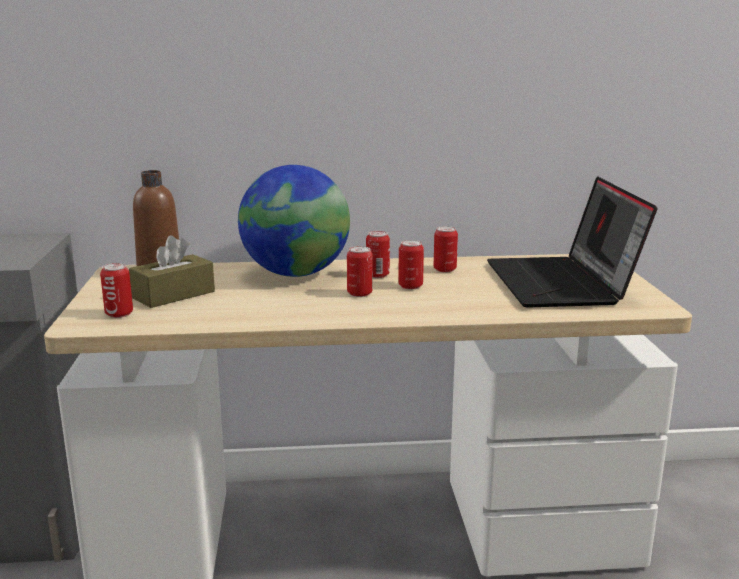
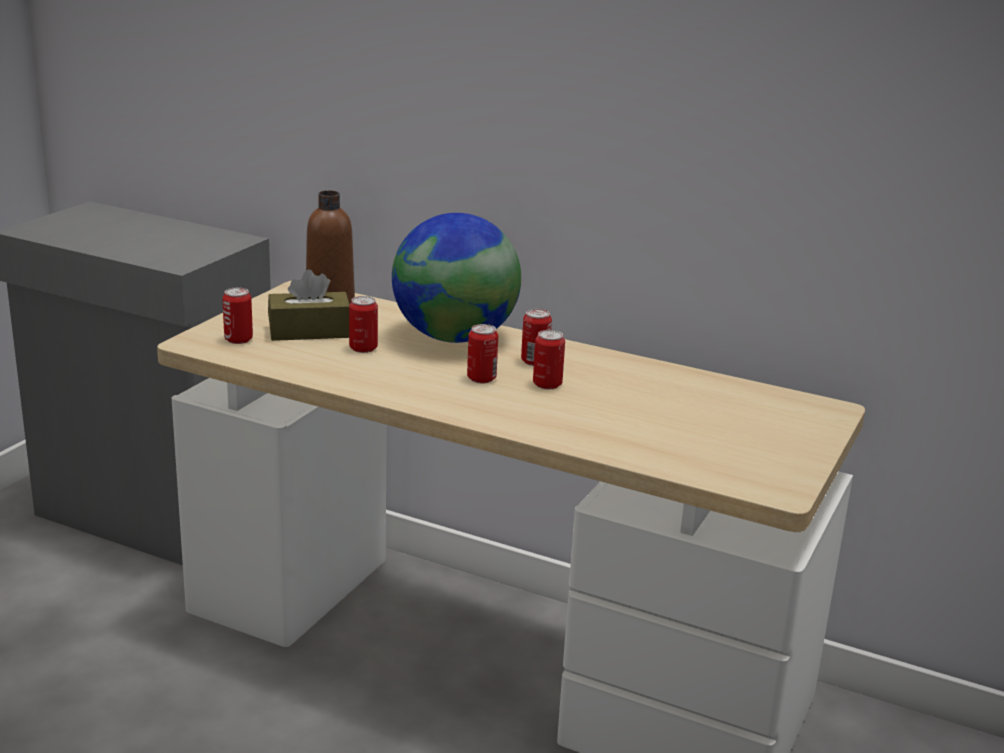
camera: 30 degrees right, 5 degrees up
(444, 269) = (619, 374): can -> can (363, 348)
(562, 284) = (723, 430): laptop -> none

